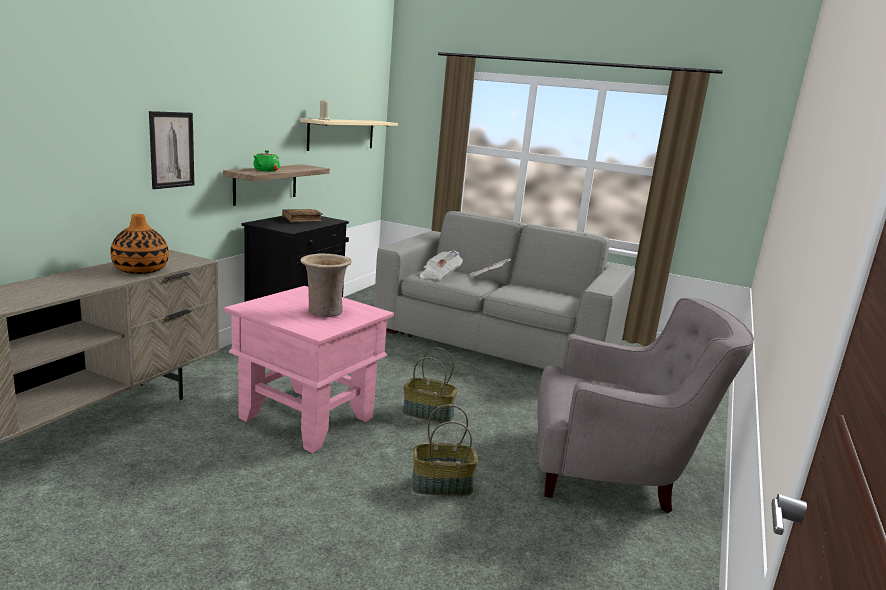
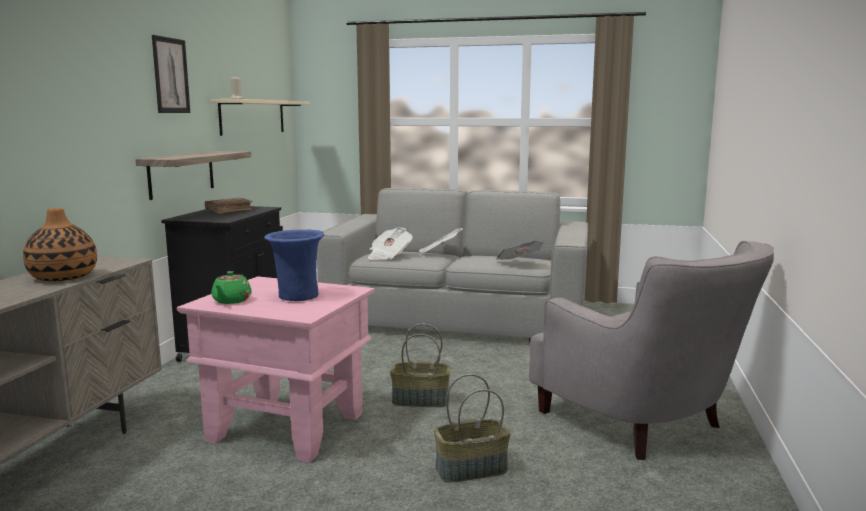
camera: 10 degrees left, 5 degrees down
(172, 150) = (78, 135): picture -> picture (171, 75)
(266, 170) = (185, 156): green teapot -> green teapot (231, 301)
(323, 312) = (296, 297): beige vase -> blue vase
(552, 301) = (518, 263): none -> newspaper
(615, 472) = (641, 423): grey armchair -> grey armchair turned 60 degrees clockwise

